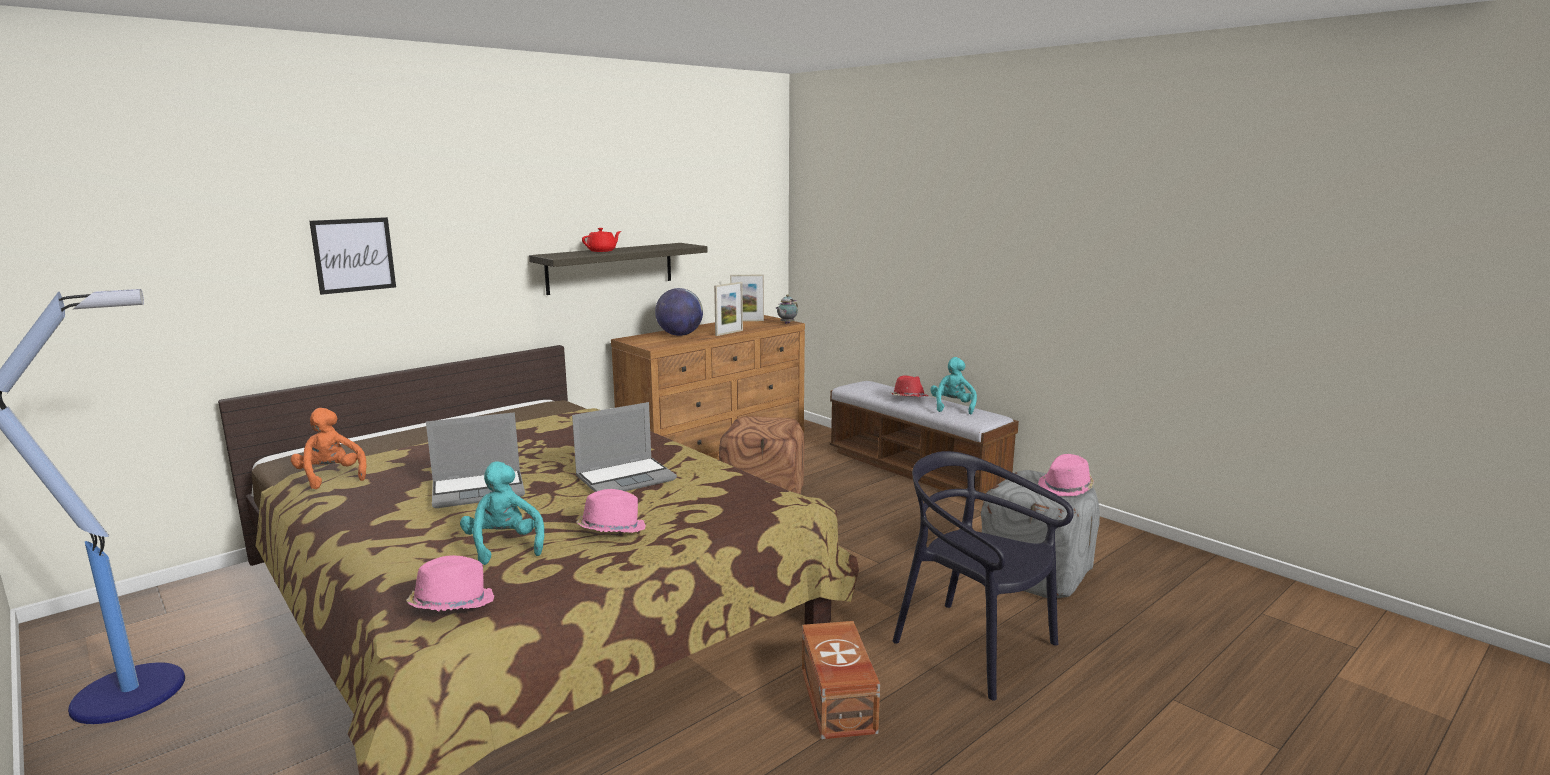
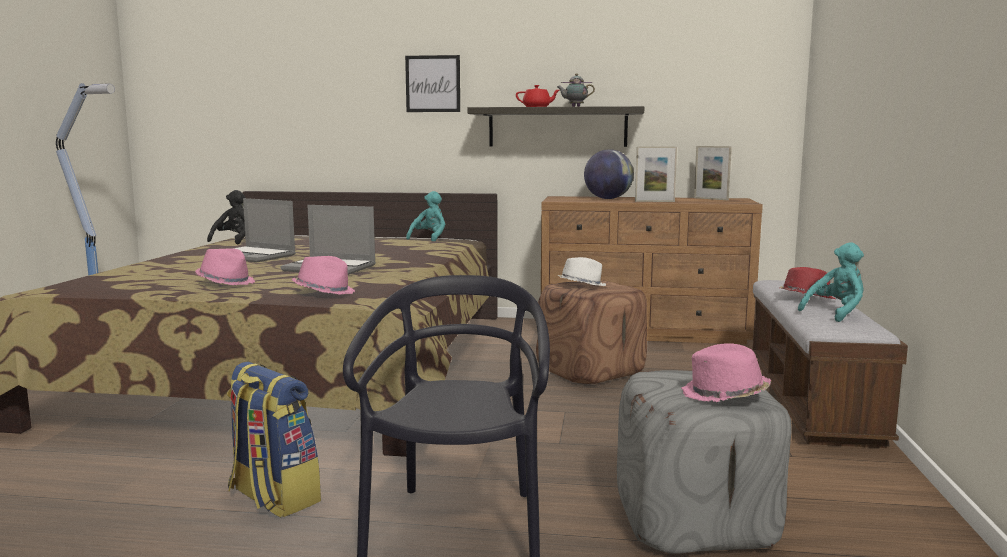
camera: 50 degrees right, 5 degrees down
(331, 477) = (234, 241): orange plush toy -> black plush toy
(354, 255) = (337, 98): picture -> picture (433, 84)
(451, 604) = (67, 285): pink hat -> pink hat (324, 292)
(504, 546) = (168, 275): turquoise plush toy -> turquoise plush toy (429, 239)
(754, 427) = (581, 285): none -> white hat
(786, 323) = (740, 203): teapot -> teapot (574, 107)
(836, 701) = (272, 497): brown storage box -> backpack

